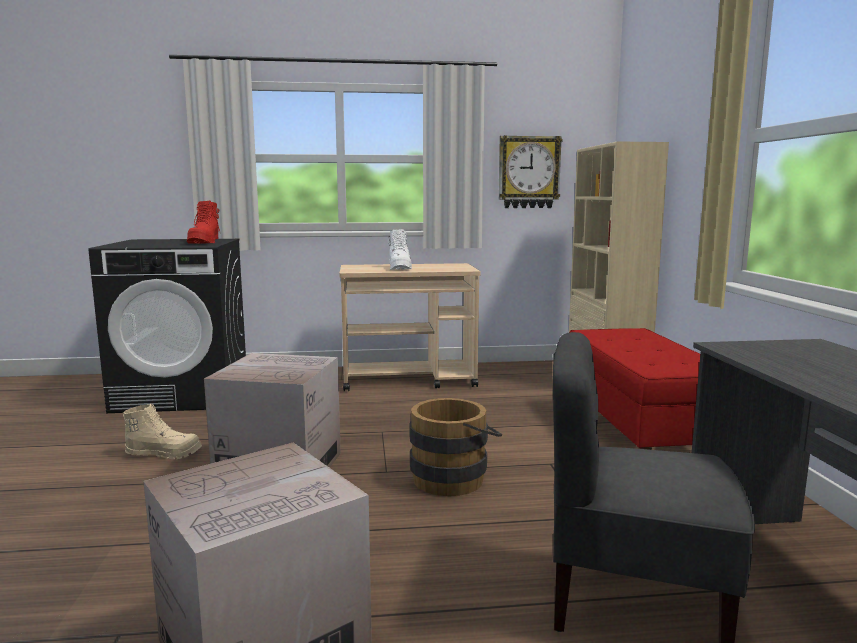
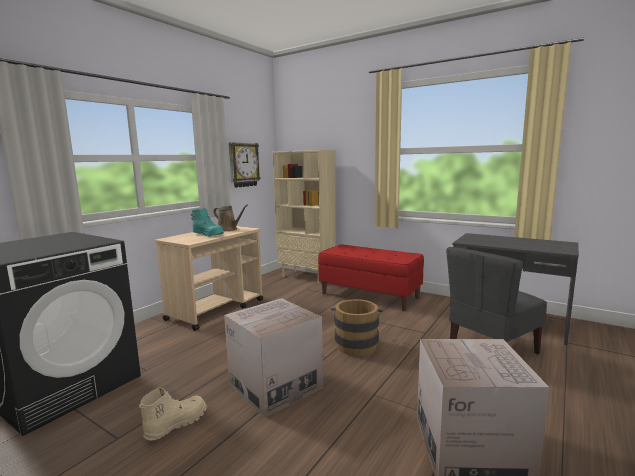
camera: 50 degrees left, 0 degrees up
(205, 242) = (77, 239): red boot -> none
(400, 268) = (208, 234): white boot -> turquoise boot
(442, 267) = (228, 229): none -> brown watering can

